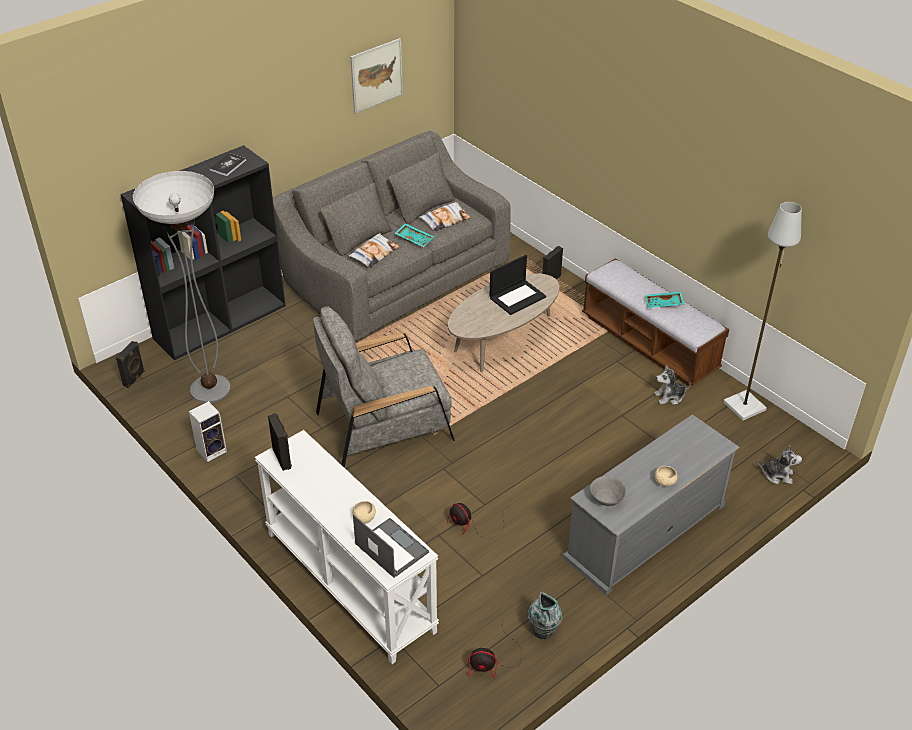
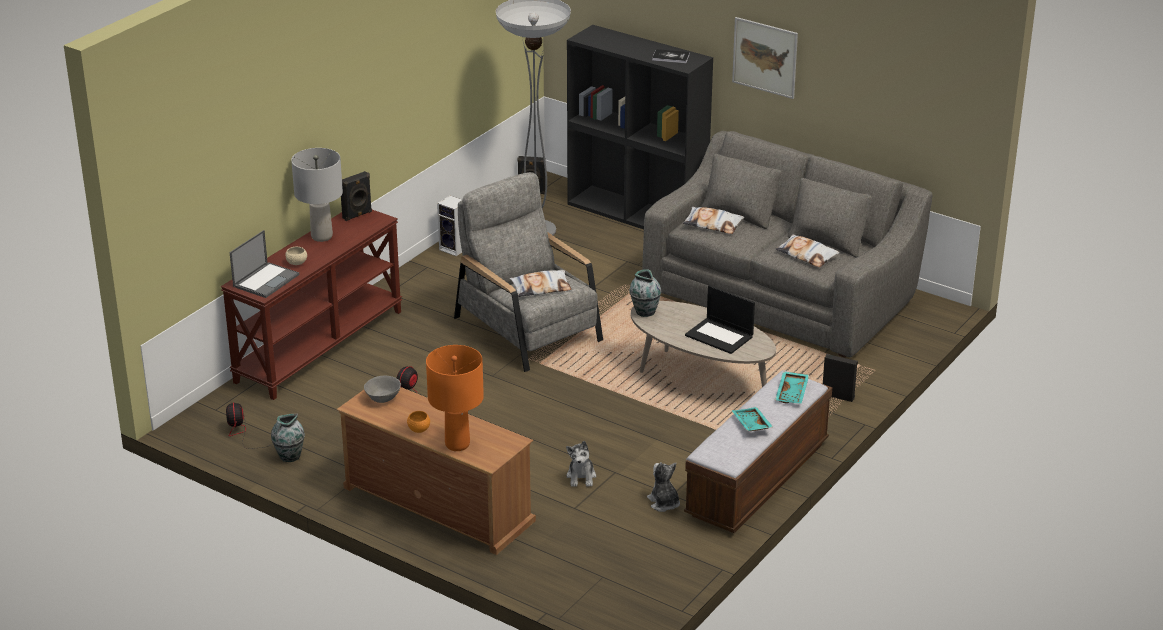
camera: 75 degrees right, 10 degrees down
(315, 492) = (321, 237): none -> grey table lamp
(348, 582) = (318, 346): white console table -> brown console table
(376, 75) = (879, 83): picture -> picture (765, 57)
(408, 377) = (541, 288): none -> pillow
(414, 239) = (756, 242): turquoise tray -> turquoise tray (792, 393)
(464, 328) = (644, 311): none -> vase
(645, 533) = (436, 504): grey tv stand -> brown tv stand
(664, 482) = (419, 429): beige bowl -> orange bowl
(693, 460) = (458, 444): none -> orange table lamp
(745, 406) = (675, 561): grey floor lamp -> none
(777, 475) = (563, 592): plush toy -> plush toy (581, 477)

